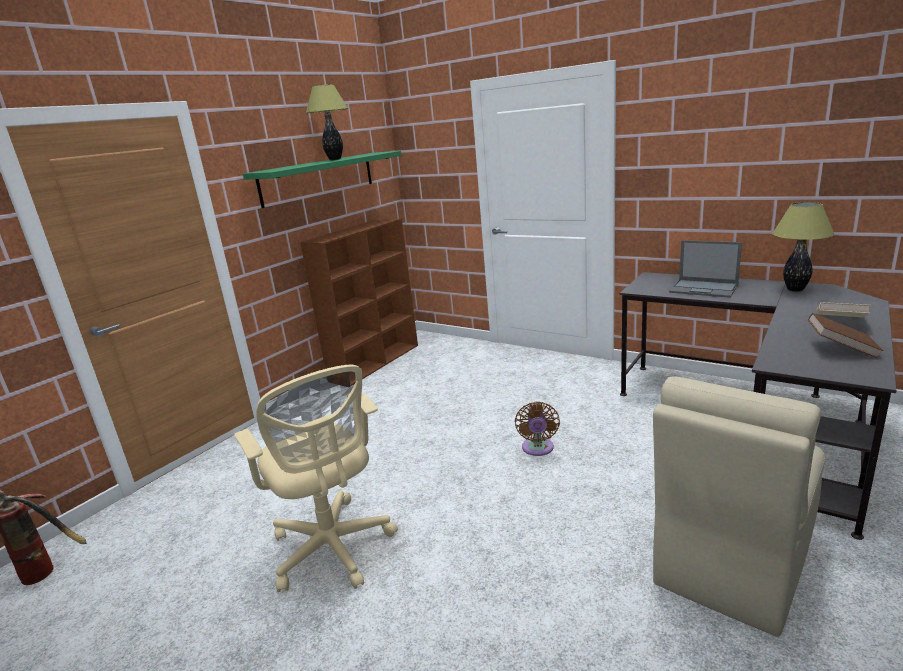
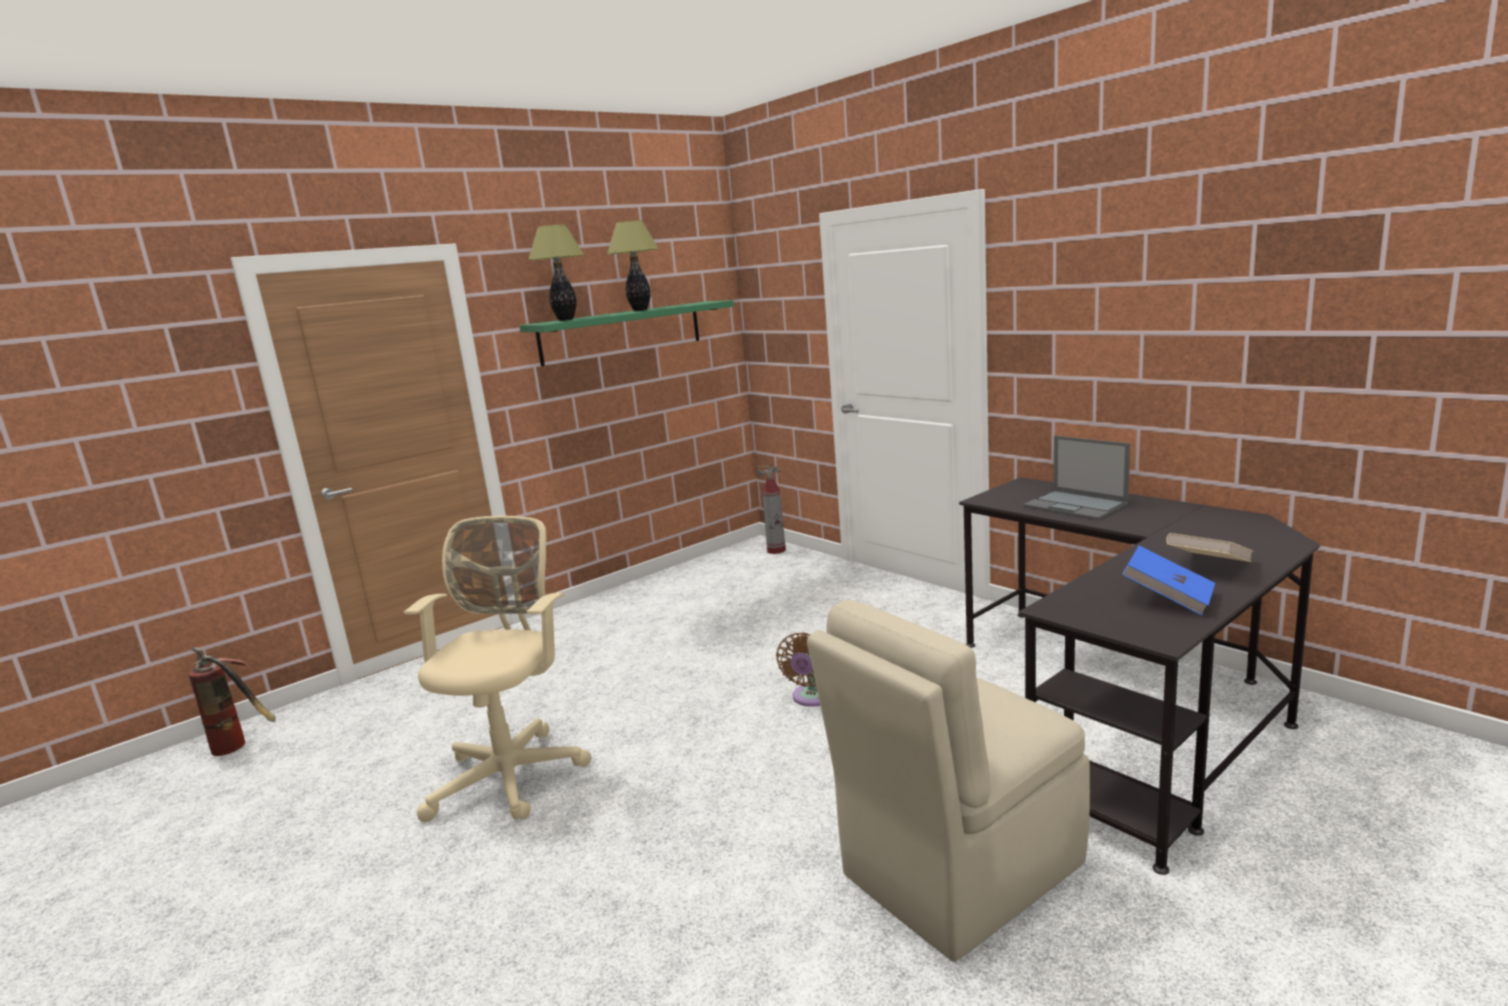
camera: 15 degrees right, 5 degrees down
(334, 550) = (512, 773): beige office chair -> beige office chair turned 150 degrees counterclockwise
(376, 362) = (685, 569): brown bookcase -> none
(438, 340) = (776, 550): none -> fire extinguisher
(795, 289) = (1201, 517): table lamp -> table lamp (566, 320)
(841, 348) = (1168, 598): brown book -> blue book

